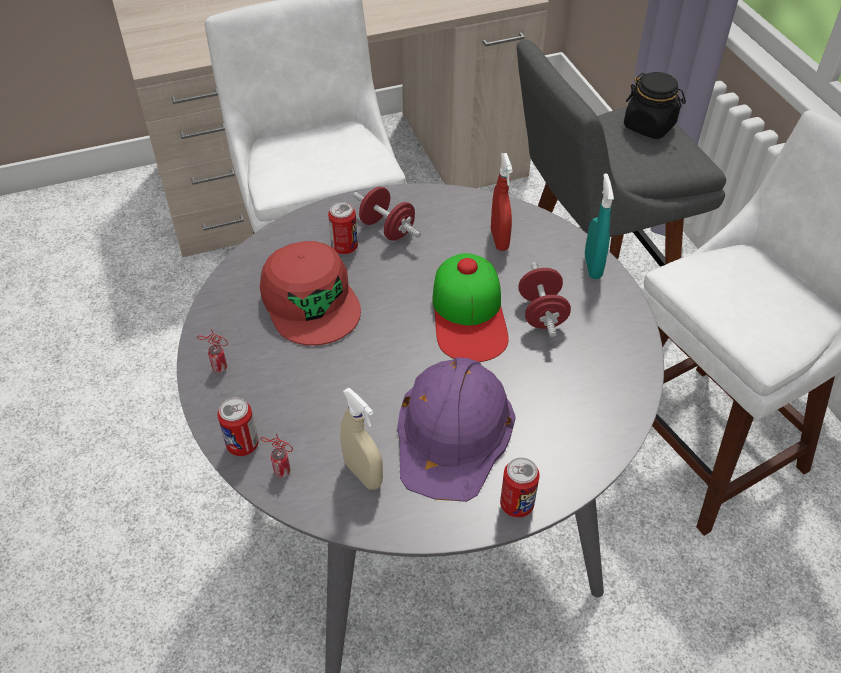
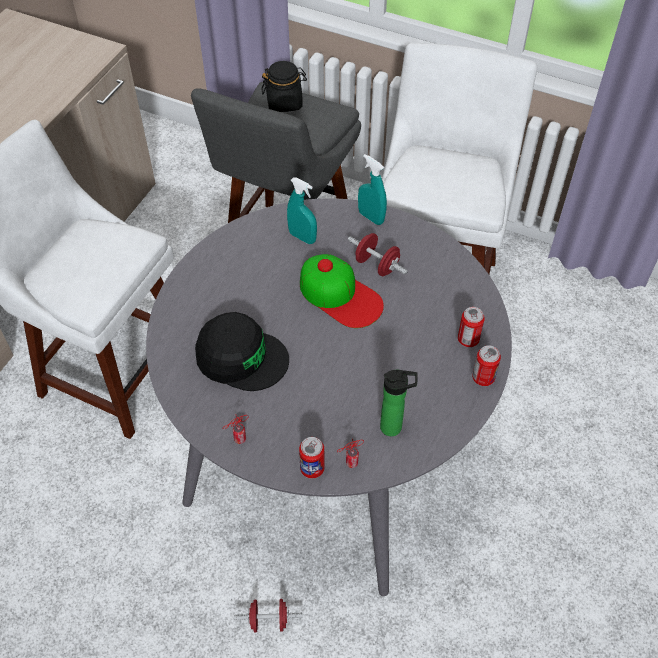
camera: 45 degrees left, 5 degrees up
(311, 301) = (241, 357): red cap -> black cap
(344, 247) = (217, 308): can -> can (468, 339)
(363, 474) = (394, 427): beige spray bottle -> bottle
(387, 229) = (229, 278): red dumbbell -> red dumbbell (269, 620)
(454, 432) = (411, 367): purple hard hat -> none
(499, 239) = (302, 237): red spray bottle -> turquoise spray bottle

